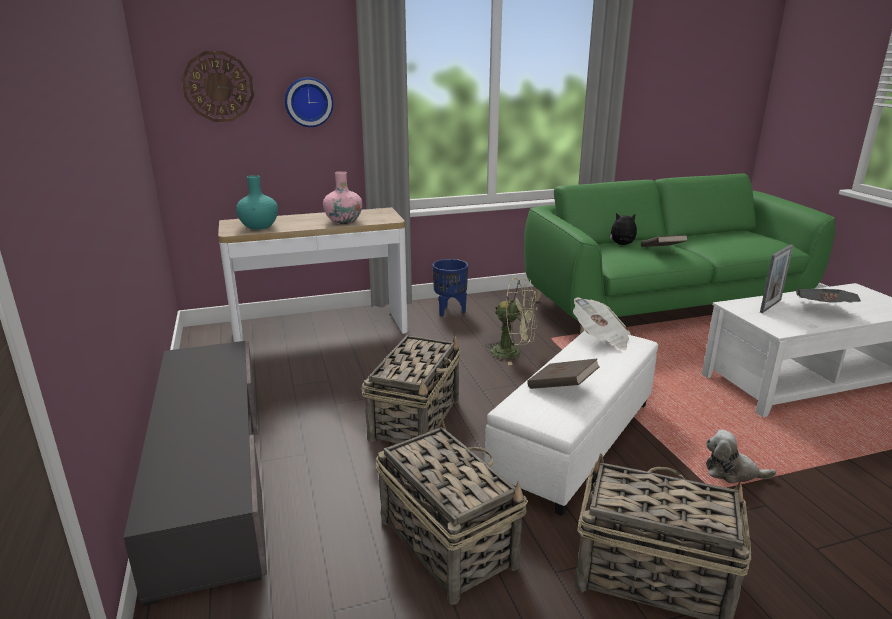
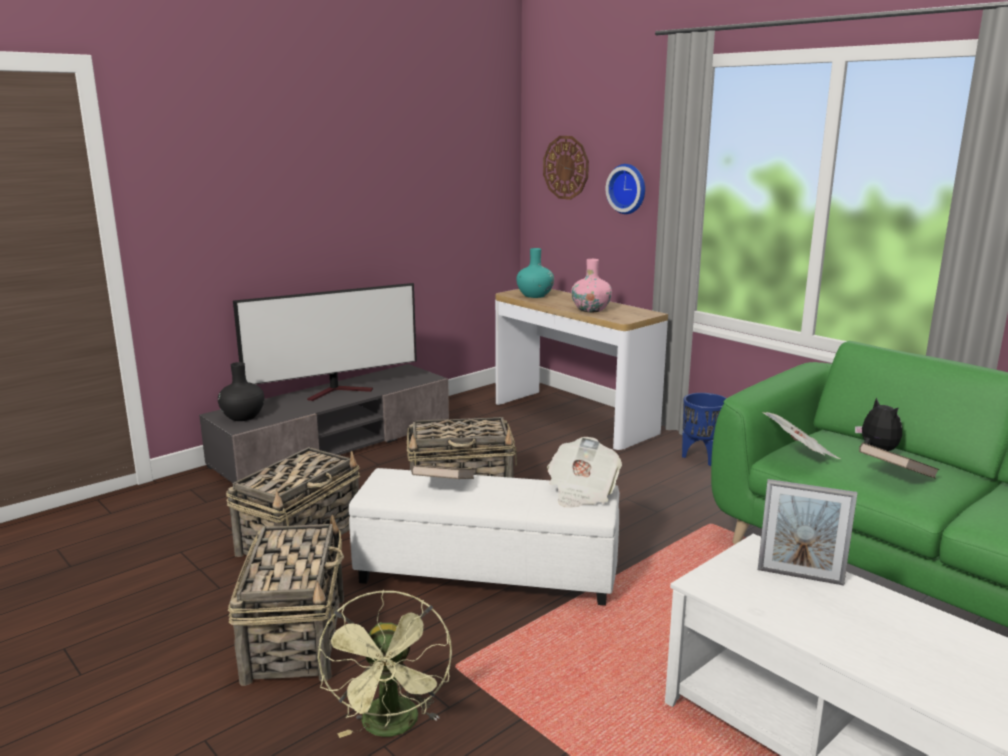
camera: 65 degrees right, 5 degrees down
(192, 494) = (243, 417): none -> black vase
(196, 406) = (339, 391): none -> television
(513, 353) = (643, 509): green fan -> green fan (392, 727)
(732, 472) = (500, 680): plush toy -> none
(823, 310) = (845, 623): newspaper -> newspaper (799, 454)

